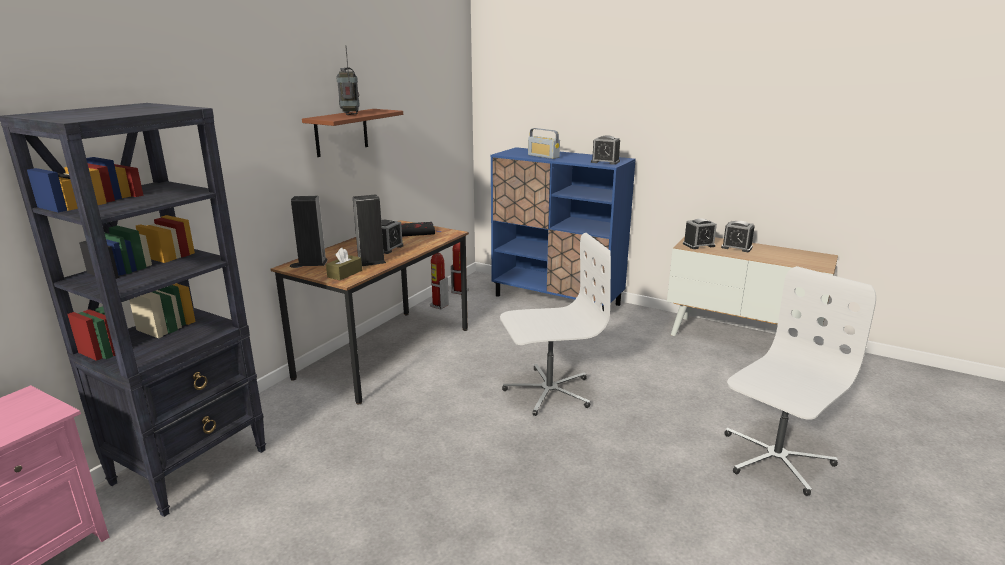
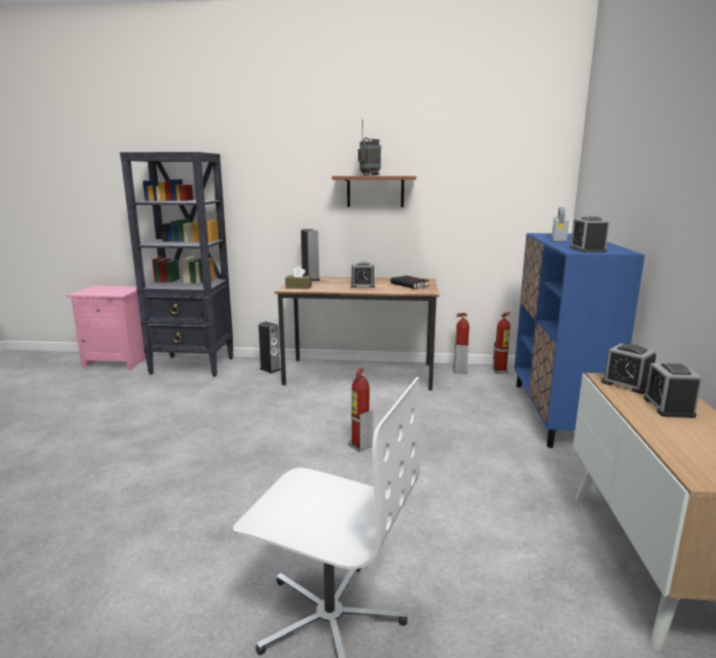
camera: 65 degrees right, 5 degrees down
(371, 262) = (329, 287): speaker -> speaker (270, 369)
(548, 391) = (360, 446): white office chair -> fire extinguisher

